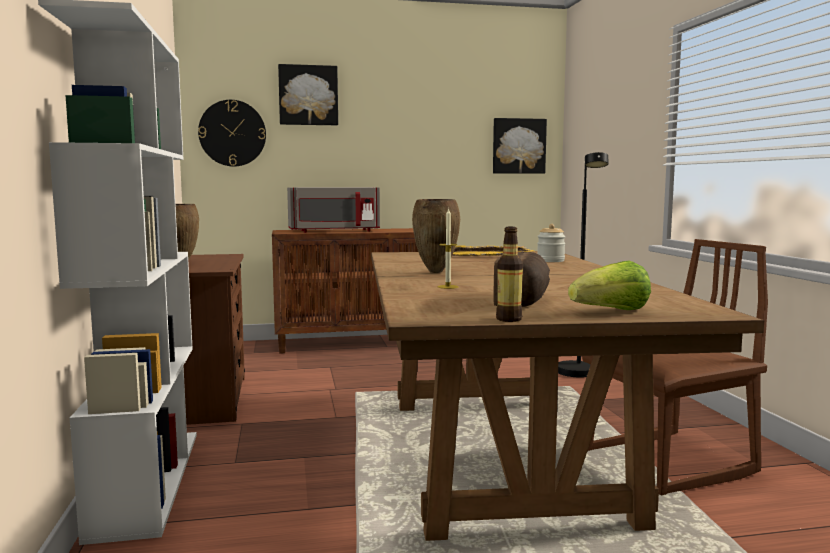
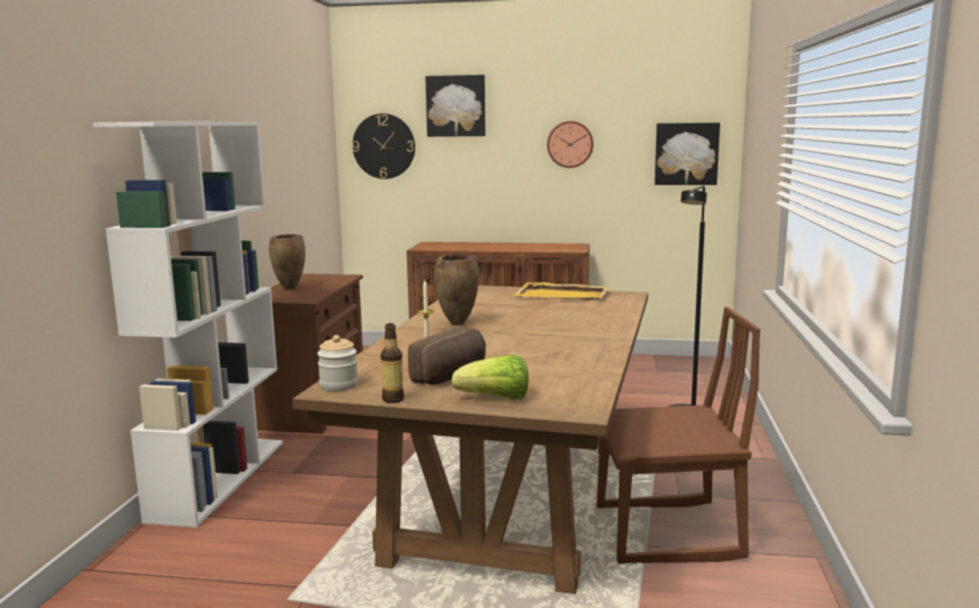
camera: 20 degrees right, 5 degrees up
(334, 231) = (471, 247): grey microwave -> none
(418, 135) = (570, 144): none -> wall clock
(550, 261) = (601, 312): jar -> jar (339, 385)

